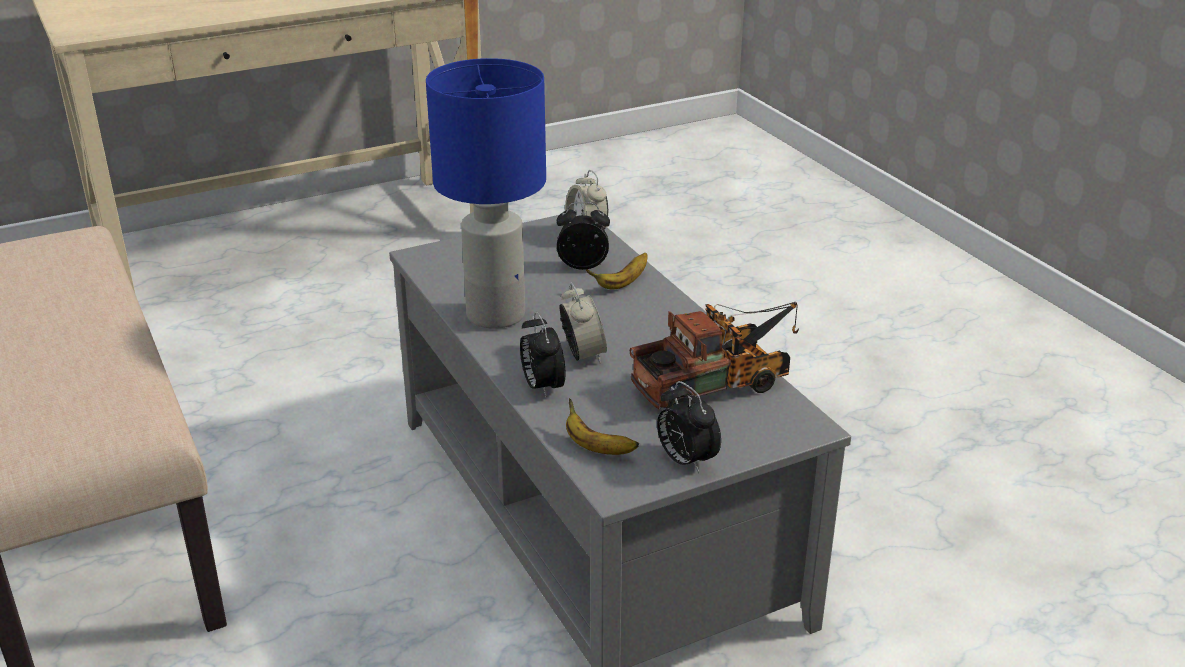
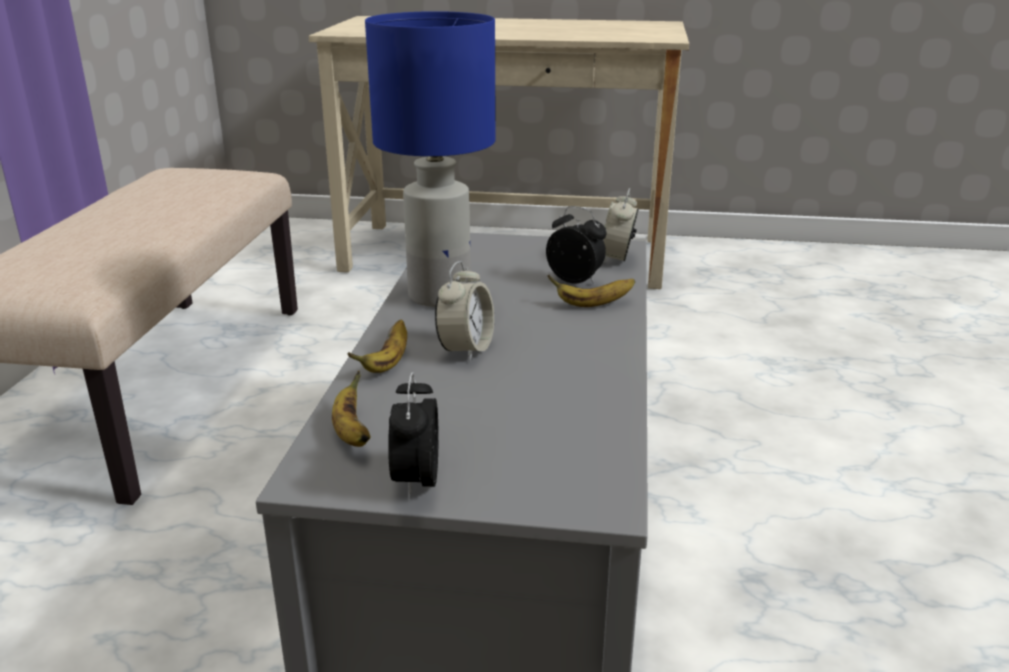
camera: 35 degrees right, 5 degrees down
(542, 387) = (387, 363): alarm clock -> banana
(719, 384) = (562, 421): toy truck -> none

